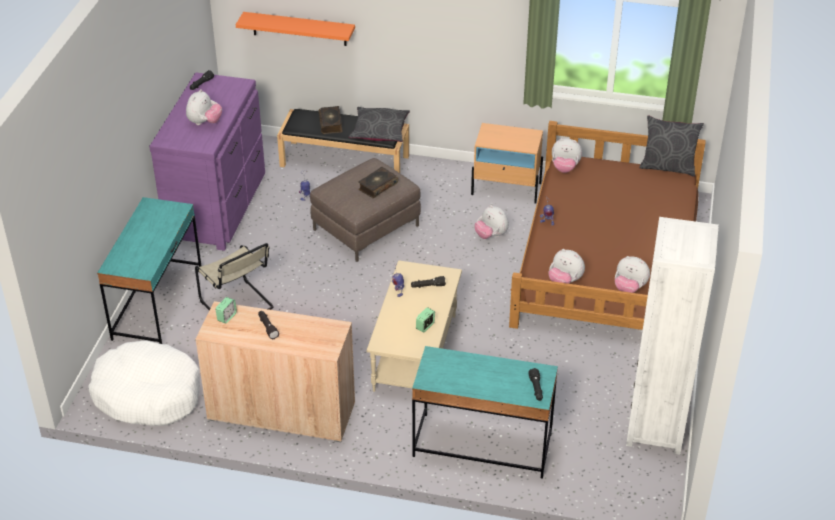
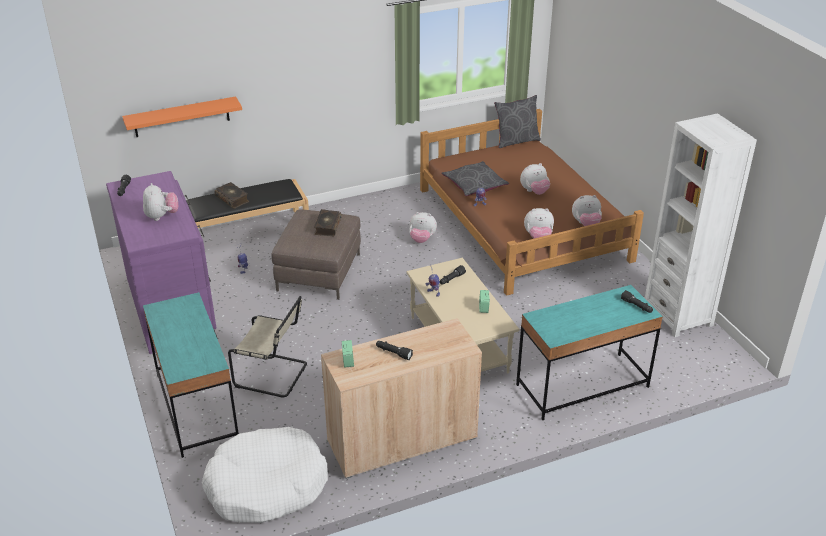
camera: 35 degrees left, 5 degrees down
(379, 130) = (279, 190): grey pillow -> grey pillow (474, 185)
(506, 189) = (398, 204): beige nightstand -> none
(565, 168) = (448, 166): plush toy -> plush toy (534, 192)

